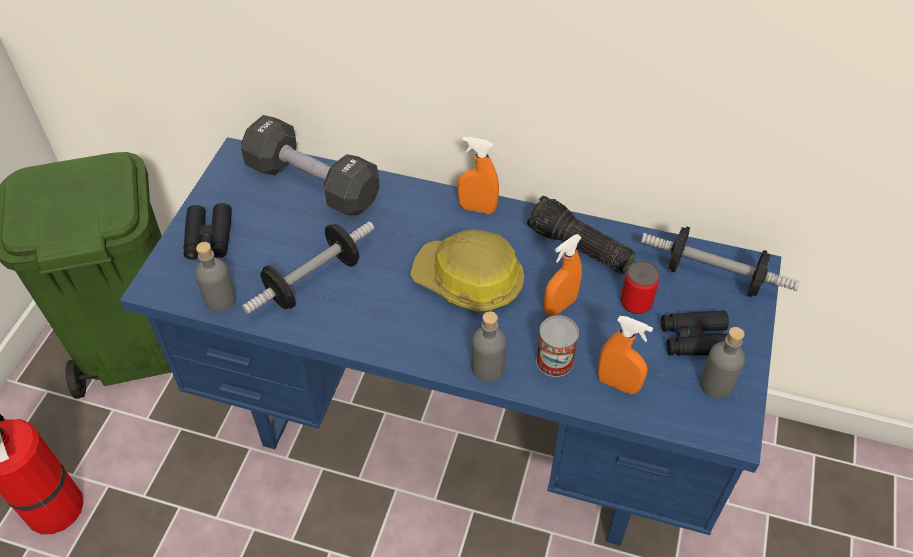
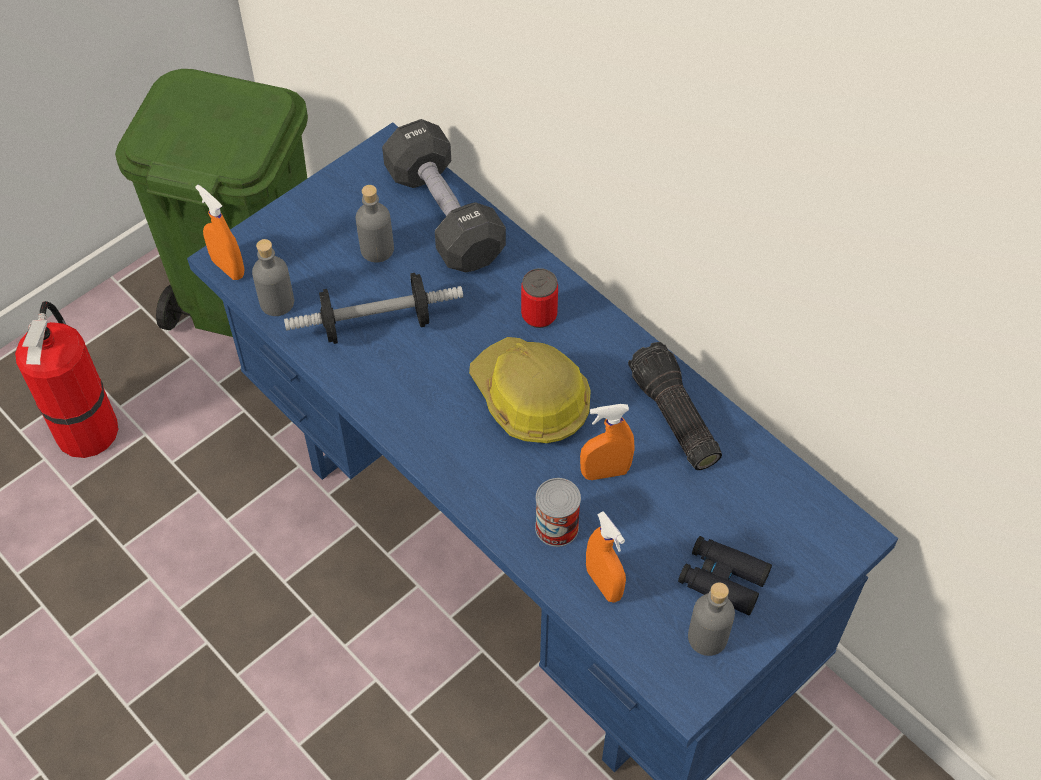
camera: 30 degrees right, 5 degrees up
(209, 237) = (306, 230): black binoculars -> none
(477, 208) = (596, 322): orange spray bottle -> orange spray bottle (228, 268)
(487, 368) = (484, 500): grey bottle -> grey bottle (377, 249)
(636, 302) = (689, 508): can -> can (539, 315)
(713, 276) = (799, 522): dumbbell -> none

